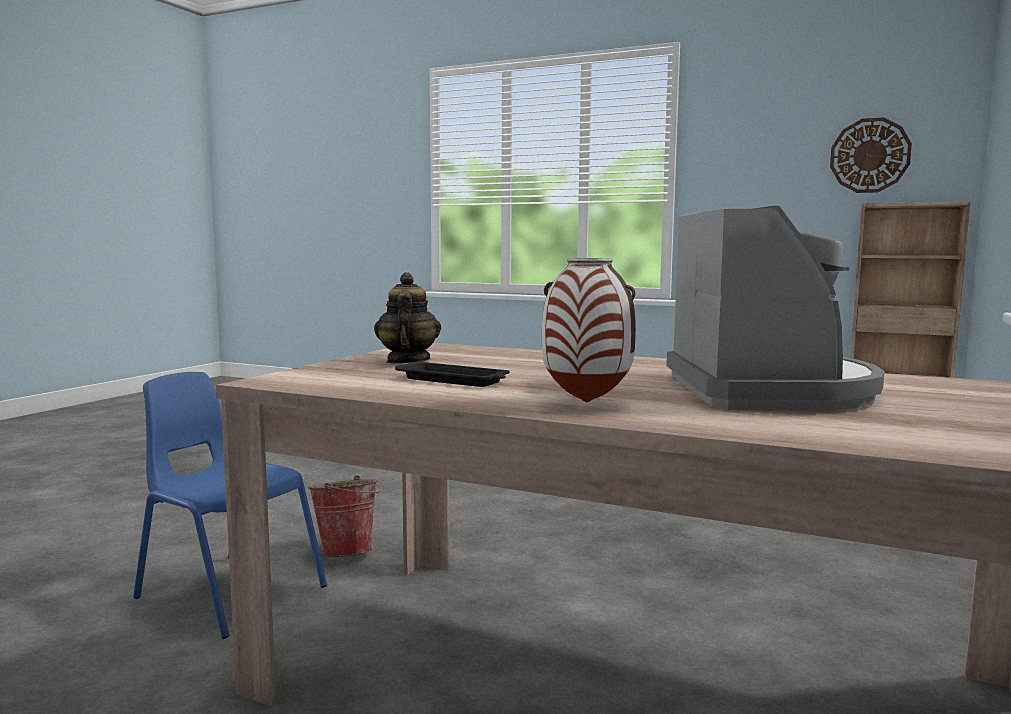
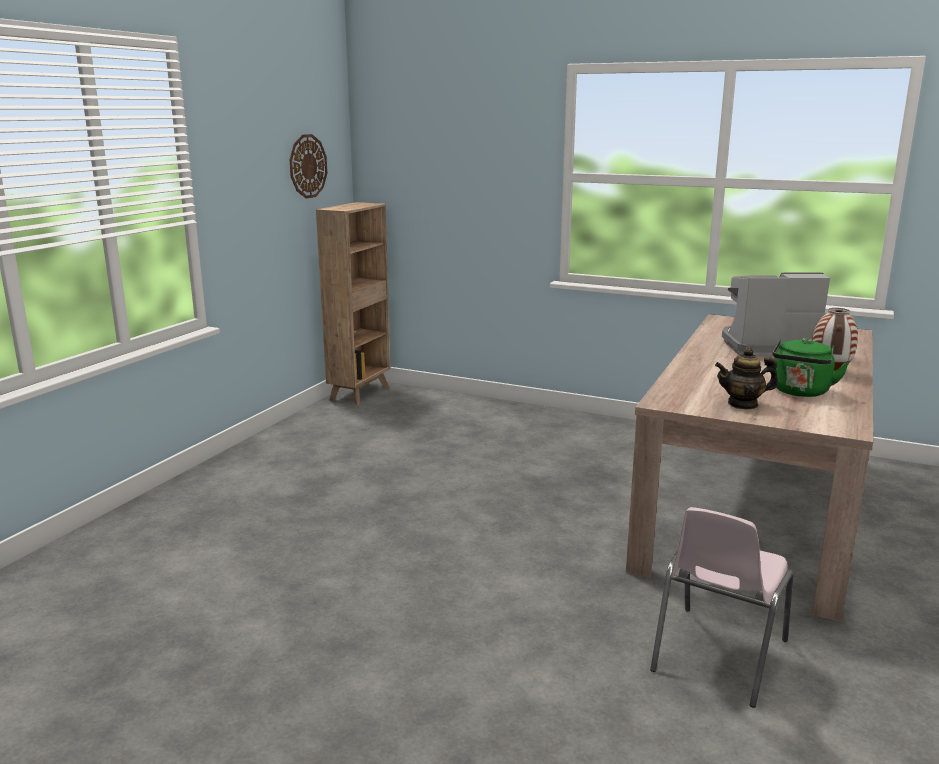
camera: 90 degrees left, 10 degrees up
(229, 592) = (717, 656): blue chair -> pink chair
(347, 552) = (616, 608): bucket -> none
(454, 380) = (800, 392): black tray -> green kettle

